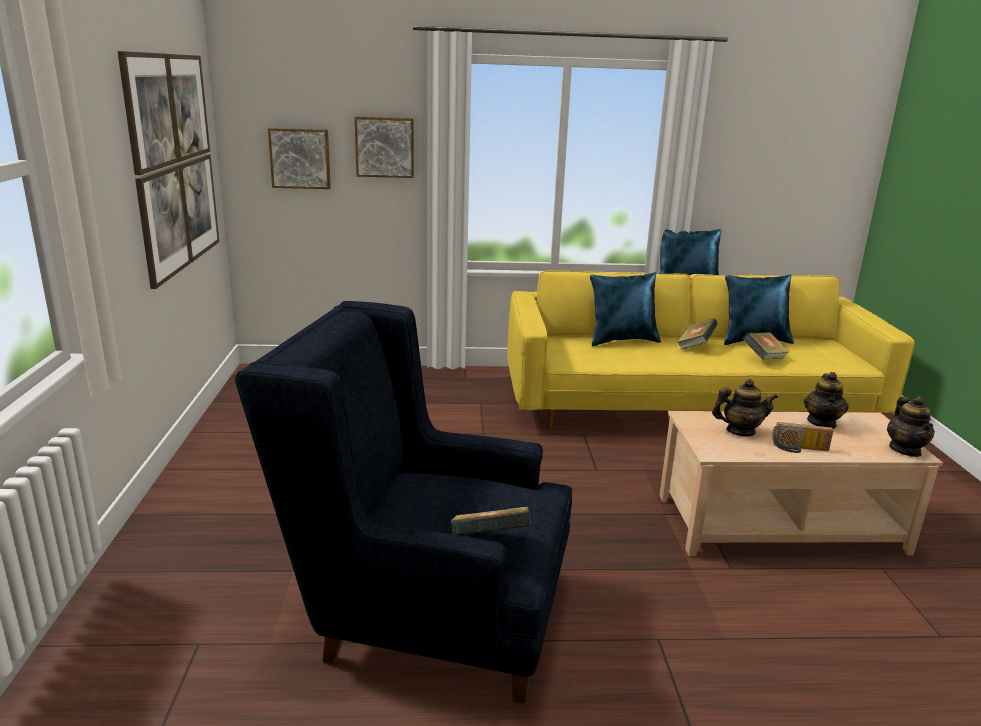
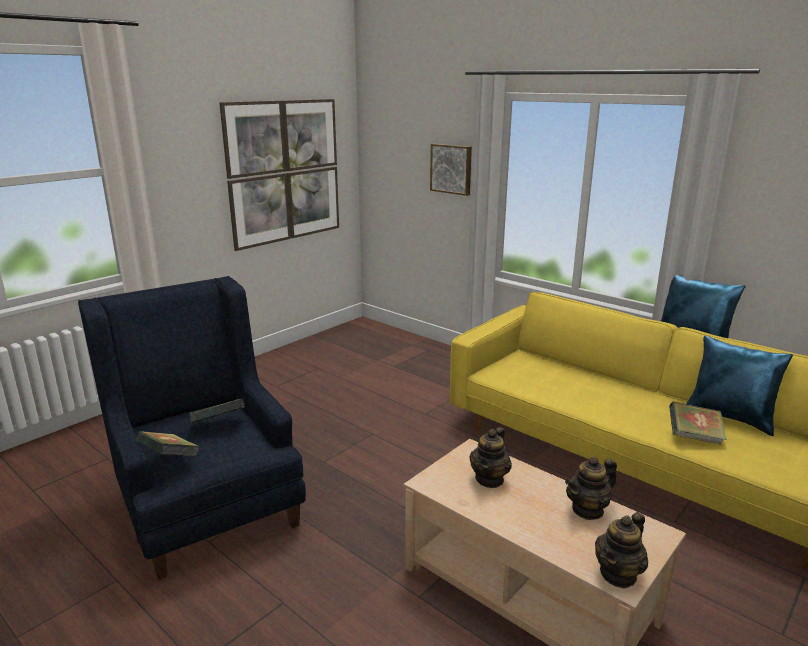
camera: 45 degrees right, 0 degrees up
(300, 158) = (400, 173): picture -> none
(622, 340) = (582, 374): blue pillow -> none
(695, 346) = (644, 401): book -> book (219, 425)
(740, 431) = (489, 479): teapot -> teapot turned 75 degrees clockwise
(799, 449) = (507, 517): radio -> none

